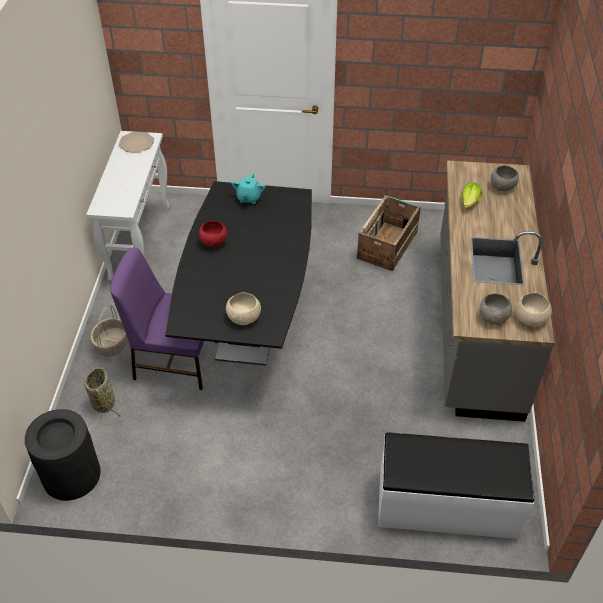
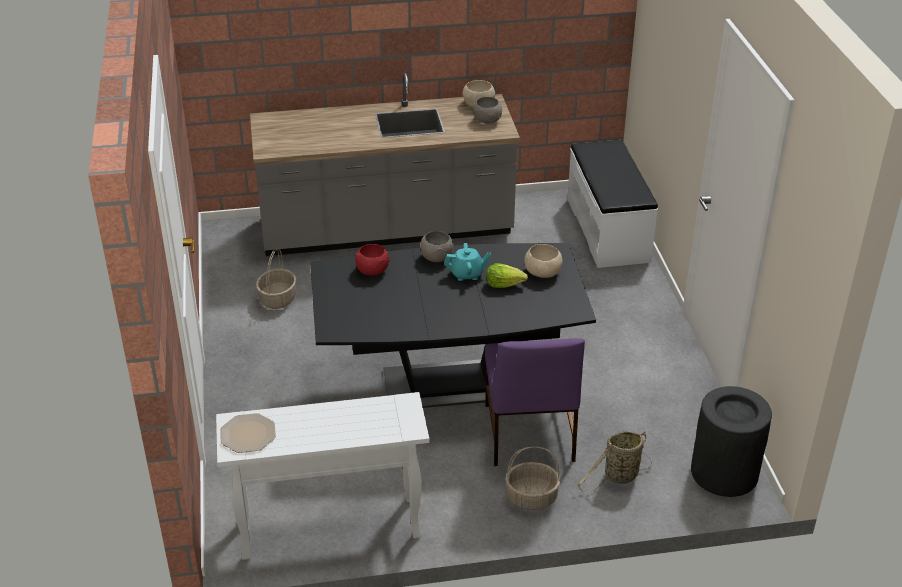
camera: 105 degrees left, 10 degrees down
(213, 242) = (436, 317): red bowl -> red bowl (373, 271)
(249, 198) = (342, 305): turquoise teapot -> turquoise teapot (467, 274)
(388, 245) = (277, 299): crate -> basket
(469, 203) = (326, 141): lettuce -> lettuce (504, 284)
(502, 187) = (293, 125): grey bowl -> grey bowl (436, 258)

